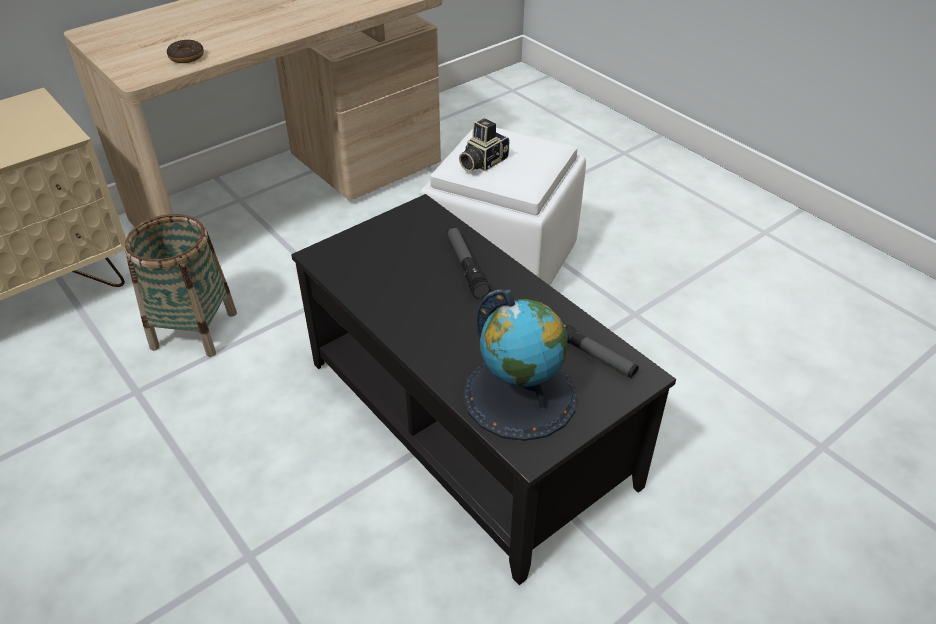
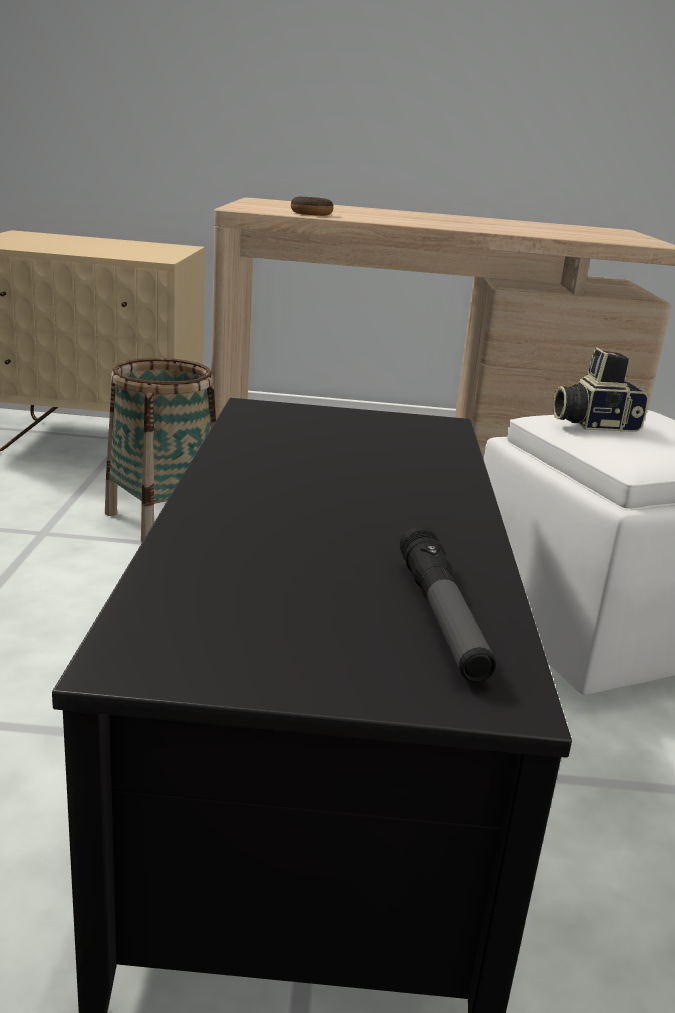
camera: 40 degrees right, 20 degrees down
(466, 267) = (411, 476): flashlight -> none
(520, 395) = (245, 601): globe -> none

